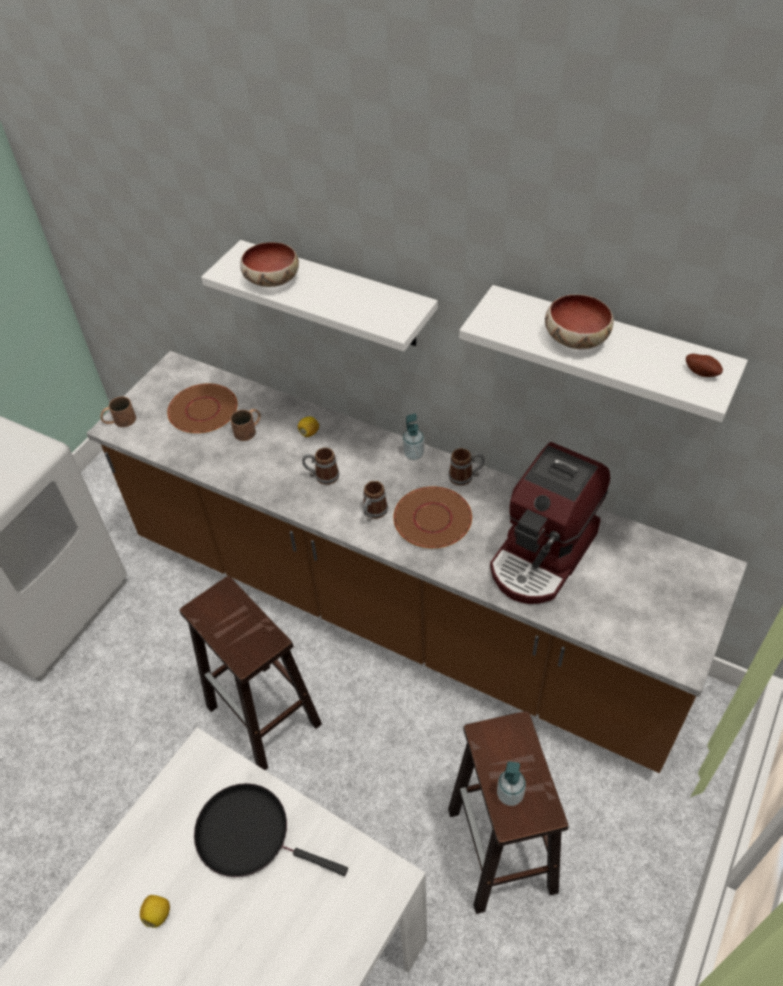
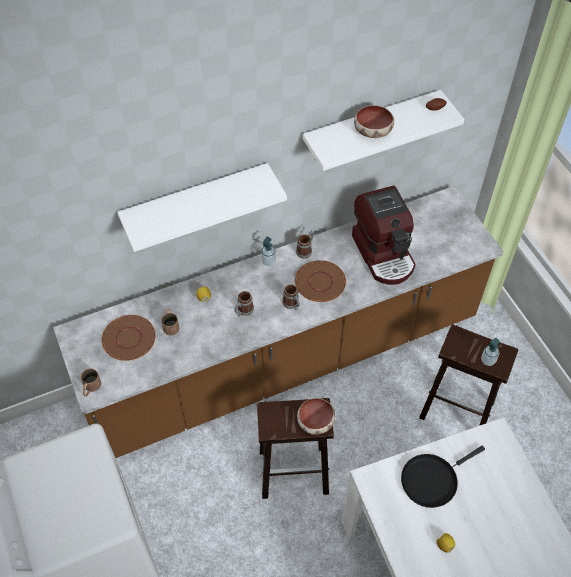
camera: 55 degrees left, 5 degrees up
(271, 280) = (173, 218): bowl -> bowl (315, 422)

